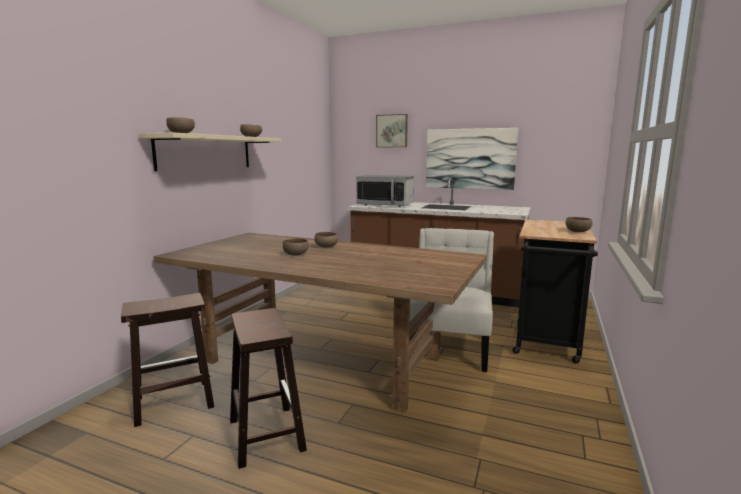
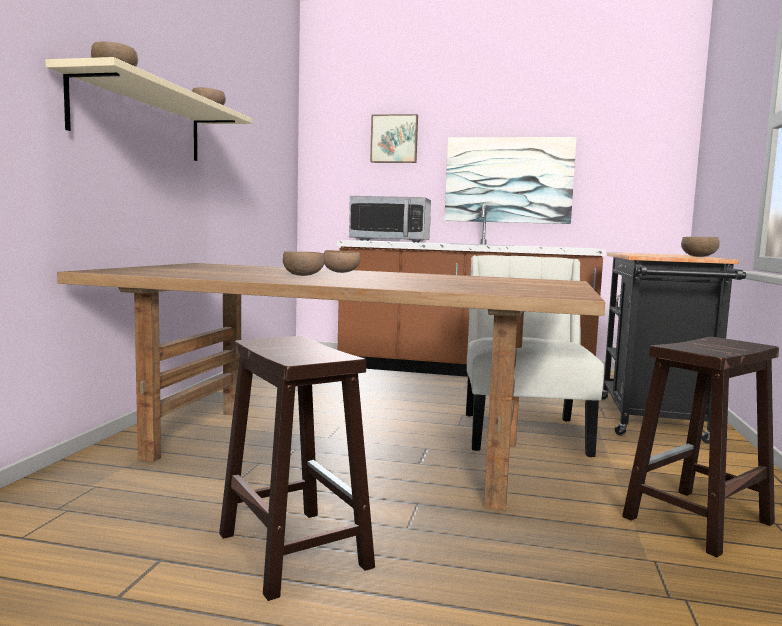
camera: 10 degrees left, 5 degrees down
(172, 403) = (101, 516): brown stool -> brown stool (697, 521)

